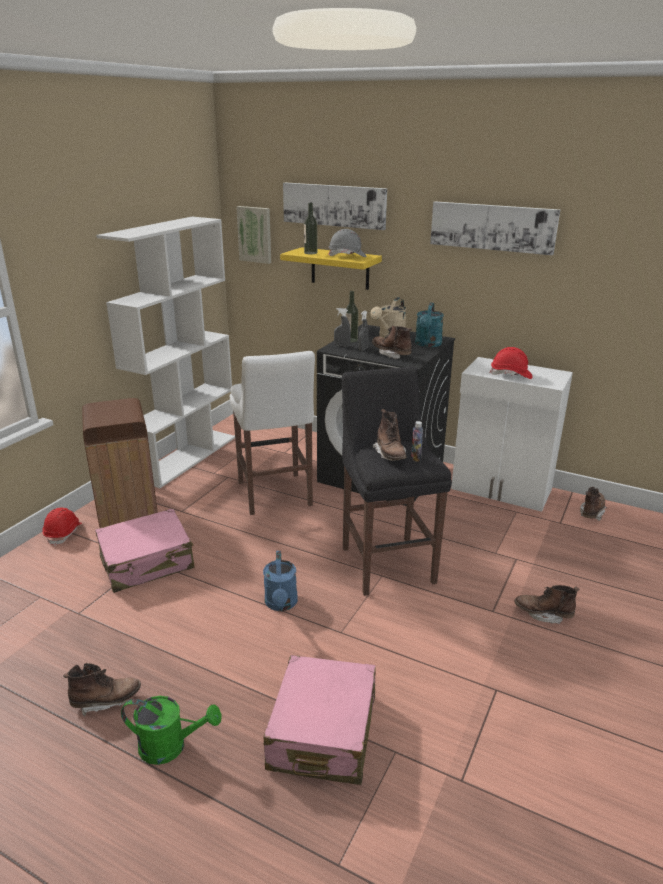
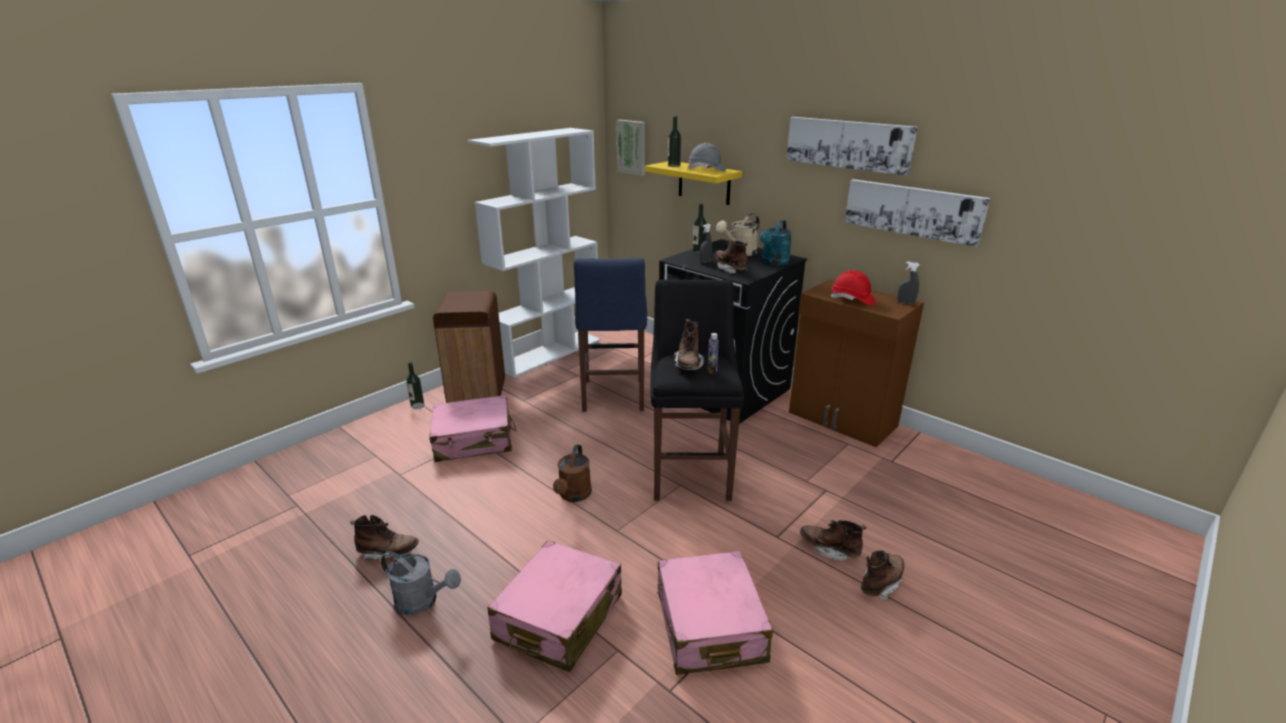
camera: 15 degrees right, 0 degrees up
(64, 533) = (417, 406): red hard hat -> bottle
(171, 746) = (423, 601): green watering can -> grey watering can
(275, 496) = (612, 397): white stool -> blue stool
(281, 604) = (574, 496): blue watering can -> brown watering can
(334, 205) = (701, 119): picture -> picture (913, 210)
(342, 345) = (686, 257): grey spray bottle -> grey spray bottle (905, 302)
(470, 709) = (709, 626): none -> pink suitcase
(501, 489) = (842, 420): white cabinet -> brown cabinet
(592, 512) = (933, 456): brown boot -> brown boot (881, 583)

